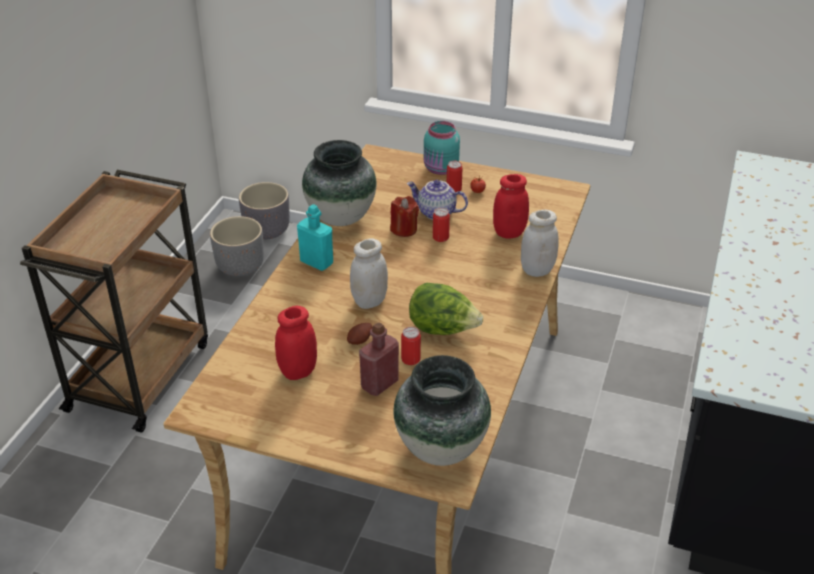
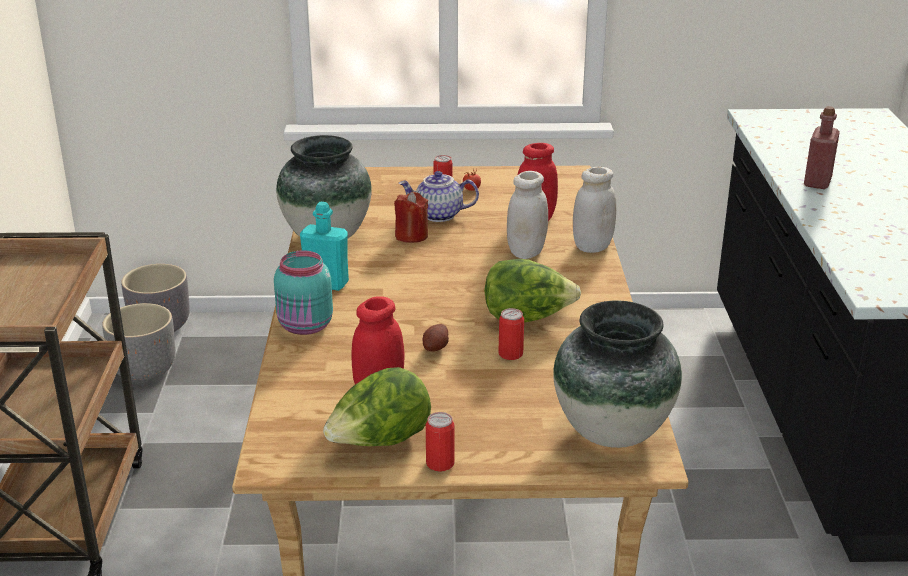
camera: 20 degrees left, 10 degrees down
(275, 414) = (380, 443): none -> lettuce
(369, 301) = (419, 309): white jar -> white jar (526, 252)
(379, 384) = (491, 385): red bottle -> red bottle (817, 182)
(440, 237) = (460, 236): can -> can (440, 463)
(441, 169) = (415, 177): turquoise jar -> turquoise jar (306, 327)

